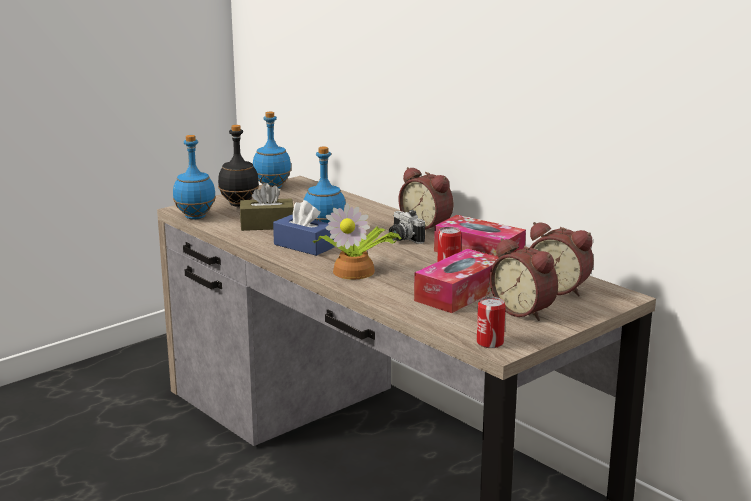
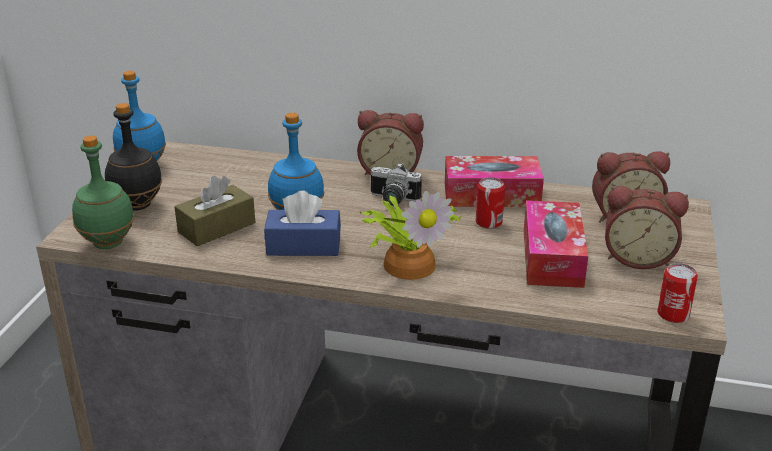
camera: 35 degrees left, 10 degrees up
(195, 217) = (107, 243): blue bottle -> green bottle

